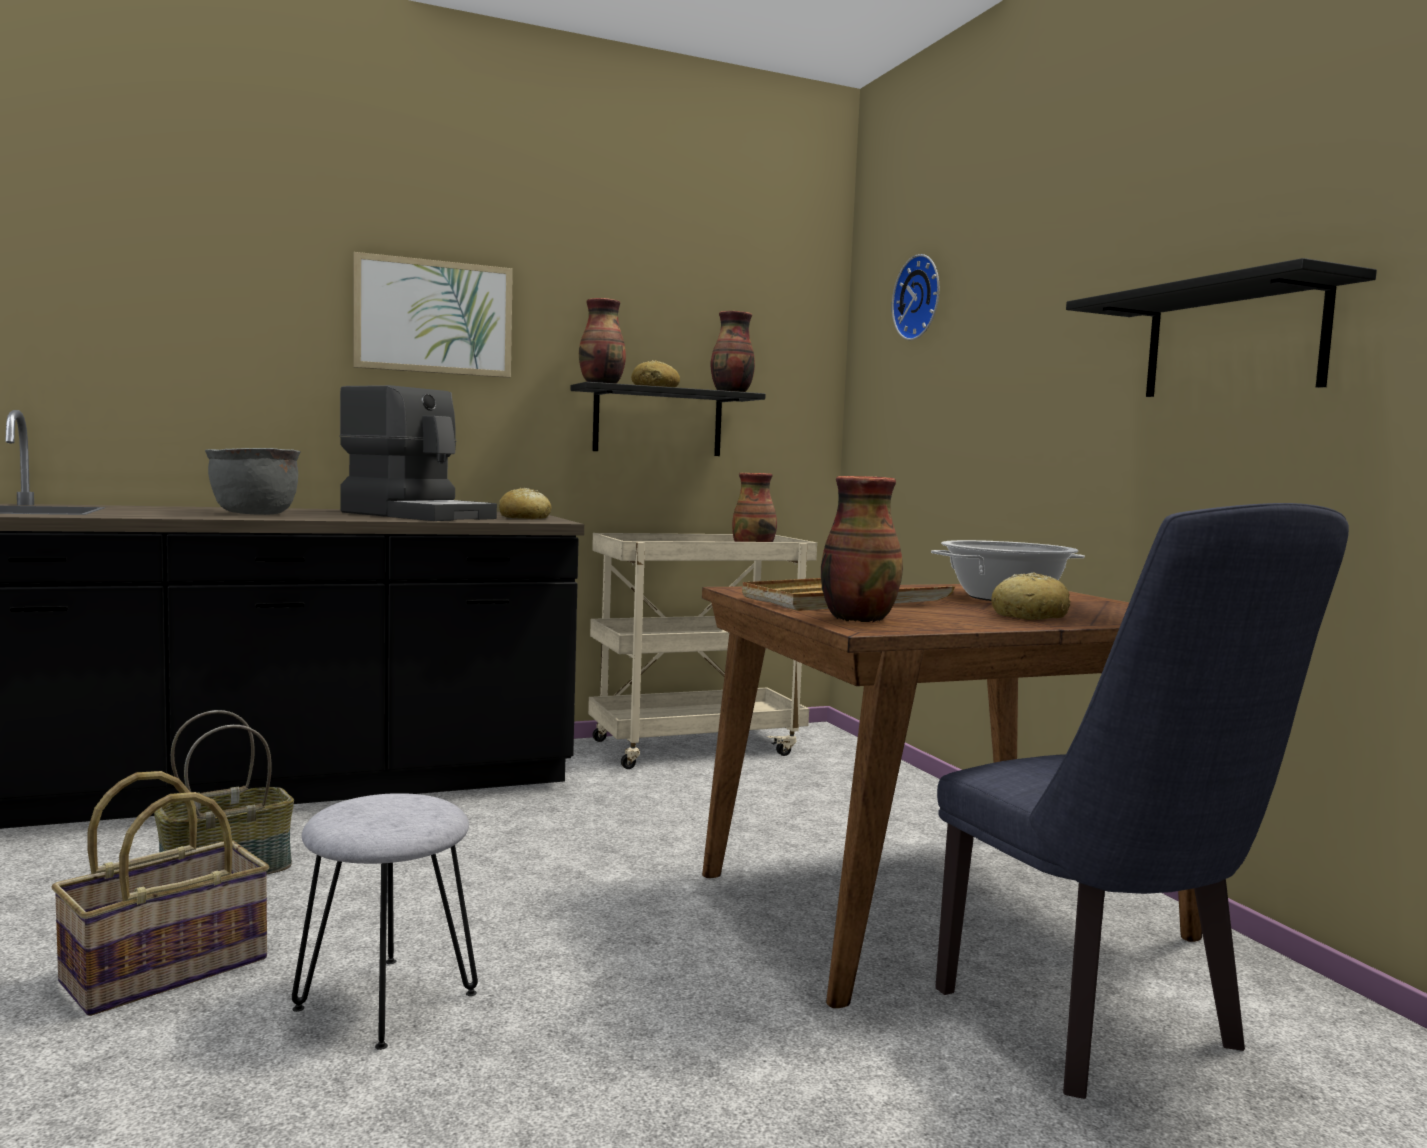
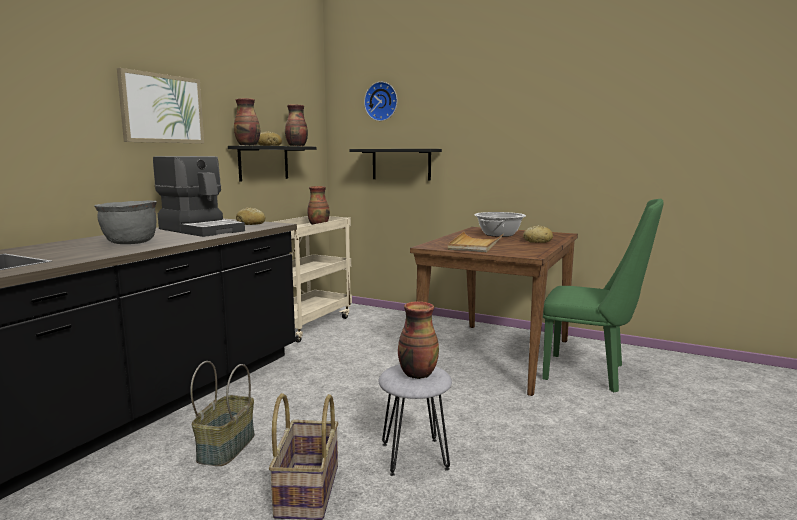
camera: 40 degrees left, 5 degrees up
(418, 515) = (201, 230): coffee machine -> coffee machine turned 45 degrees clockwise
(857, 618) = (513, 252): vase -> vase (417, 374)
(1103, 1031) = (592, 373): blue chair -> green chair
(1233, 342) = (557, 135): black shelf -> black shelf (401, 164)

